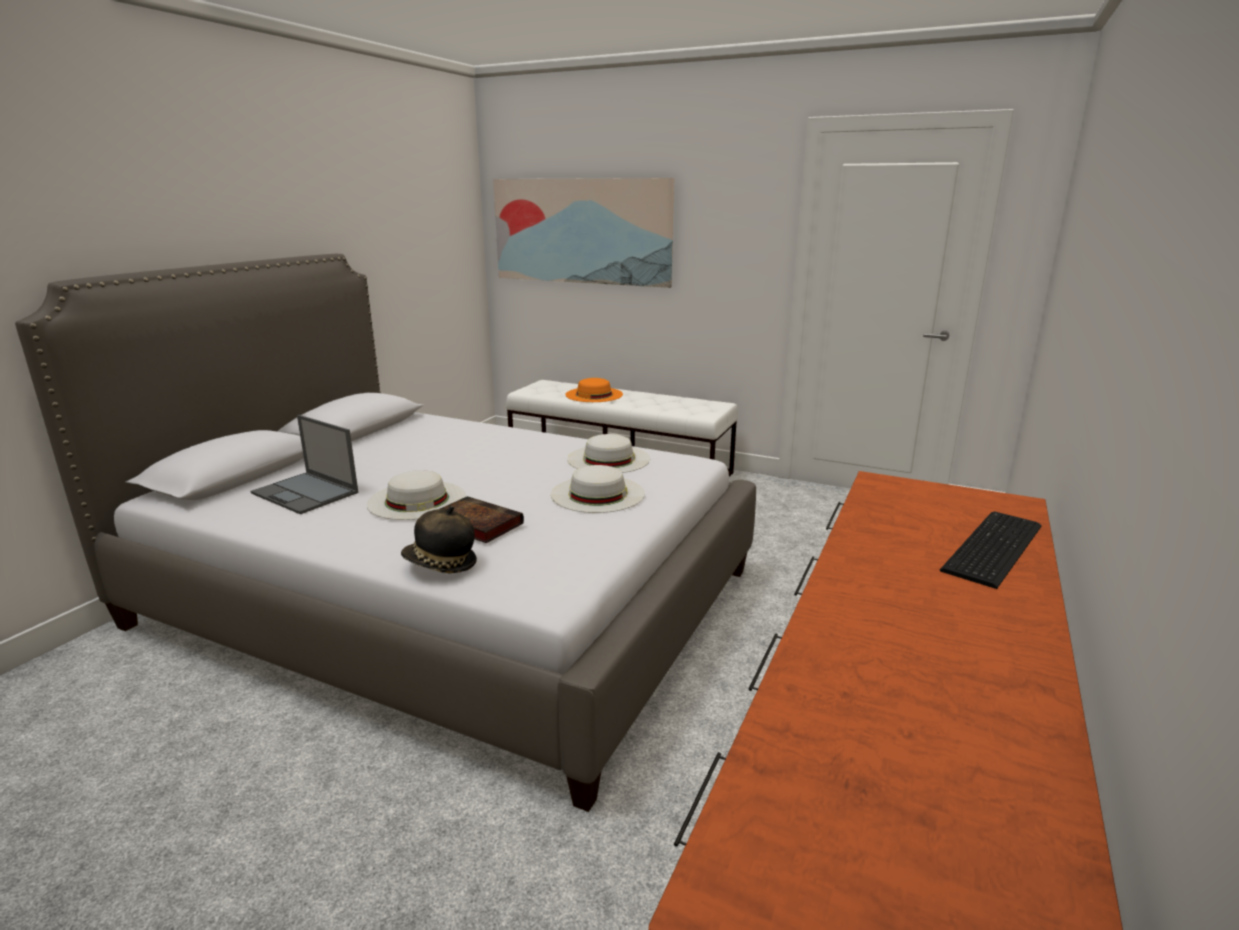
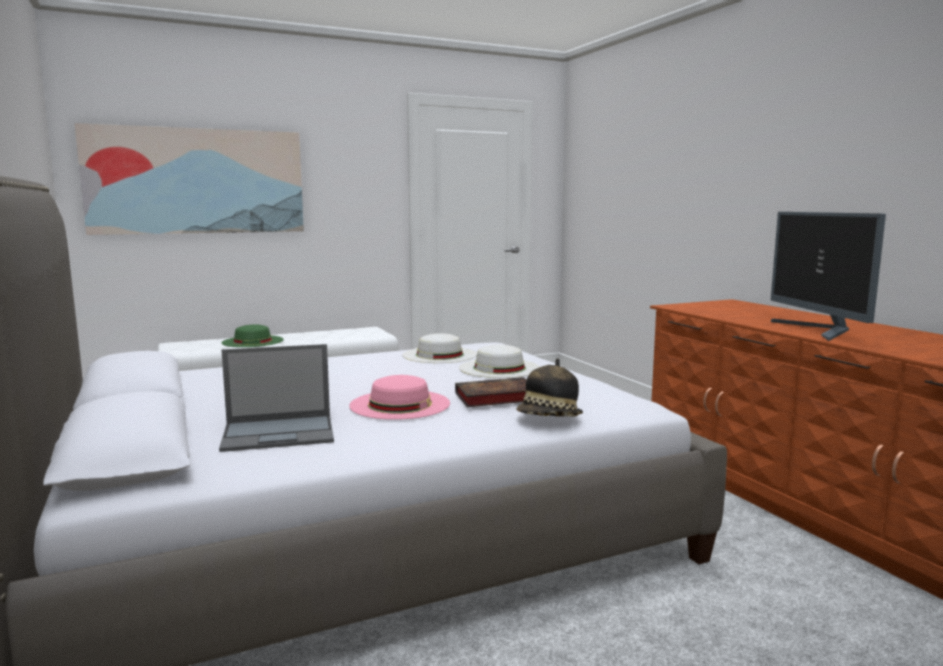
camera: 50 degrees left, 10 degrees down
(417, 500) = (400, 404): white hat -> pink hat
(594, 394) = (252, 341): orange hat -> green hat
(875, 603) = (819, 331): none -> monitor
(989, 547) = (777, 312): keyboard -> none

